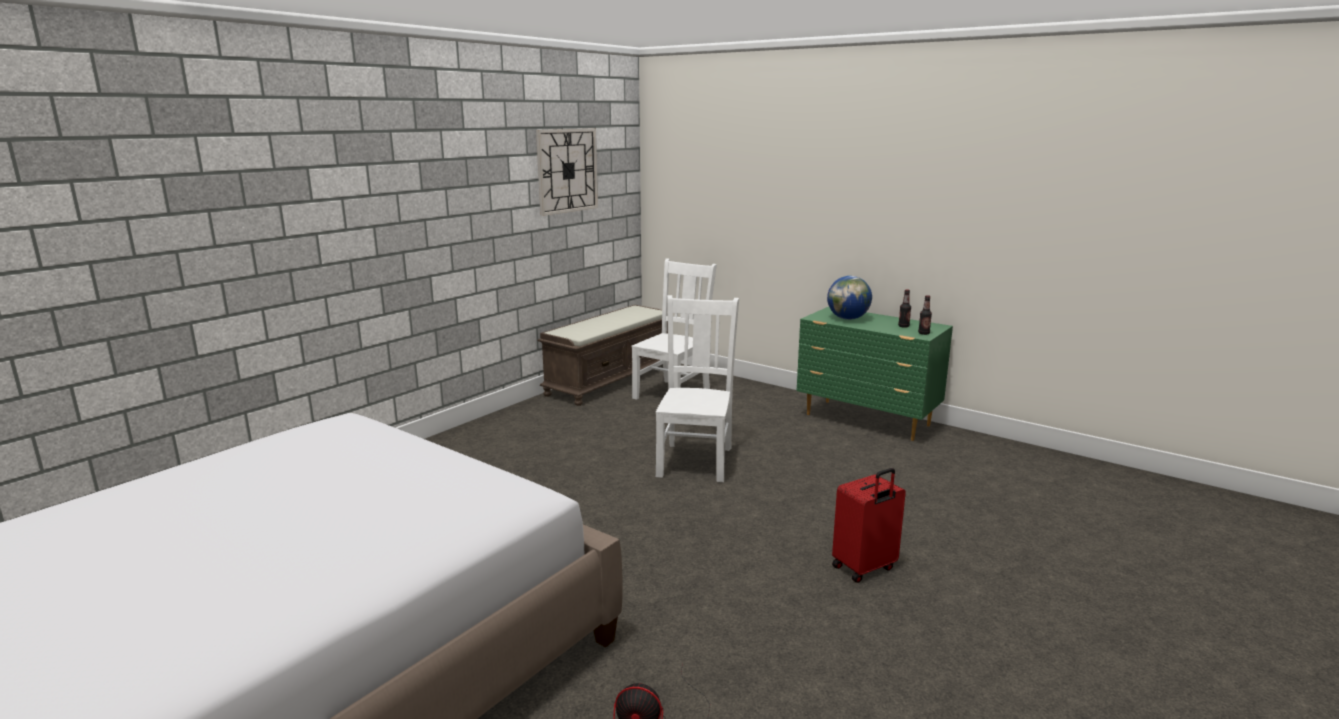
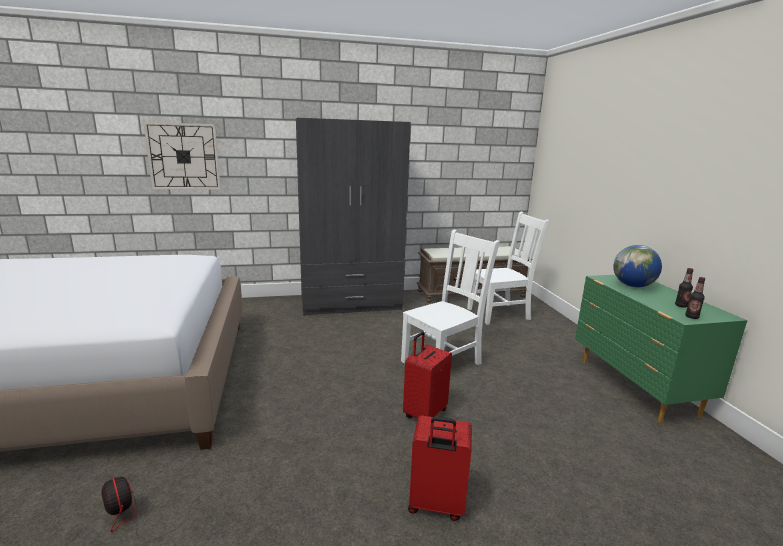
camera: 40 degrees right, 0 degrees up
(485, 437) = (351, 303): none -> grey wardrobe
(567, 170) = (461, 139): wall clock -> wall clock (183, 156)
(753, 511) = (424, 414): none -> red suitcase

